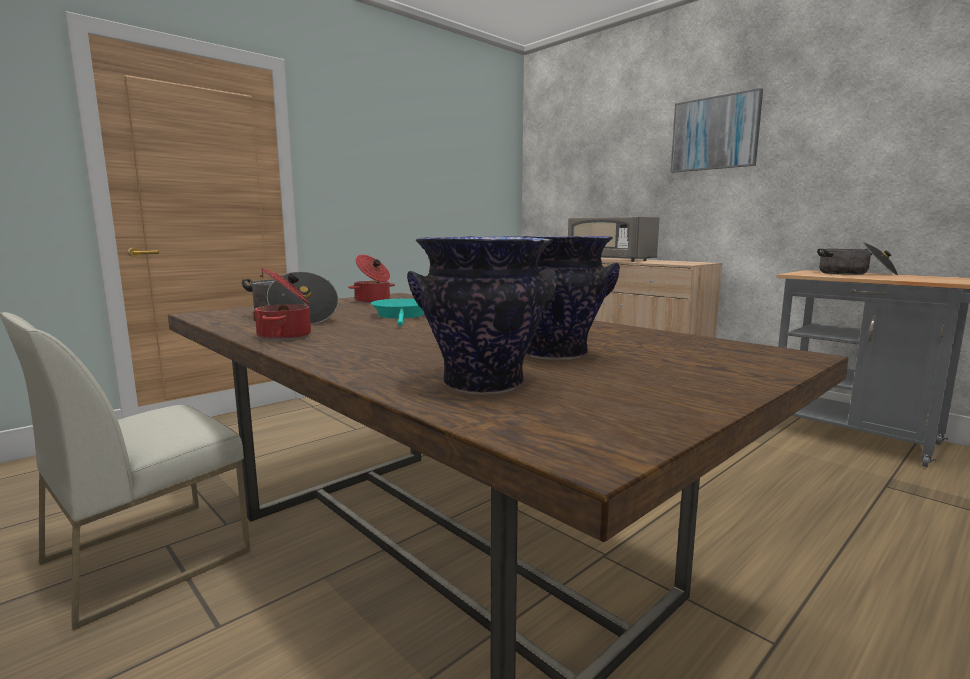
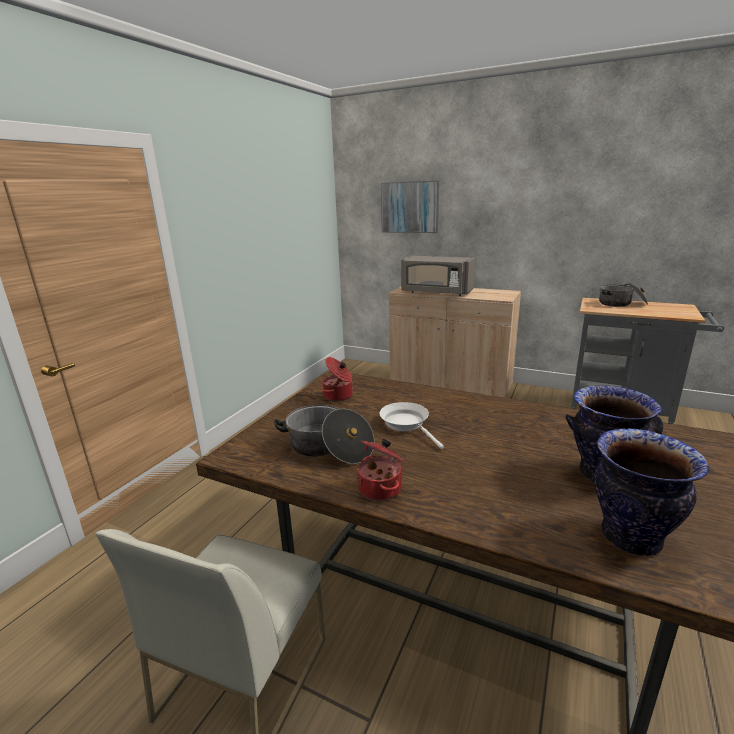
camera: 20 degrees left, 10 degrees up
(401, 316) = (407, 424): turquoise frying pan -> white frying pan
(715, 133) = (514, 190): picture -> picture (409, 207)

